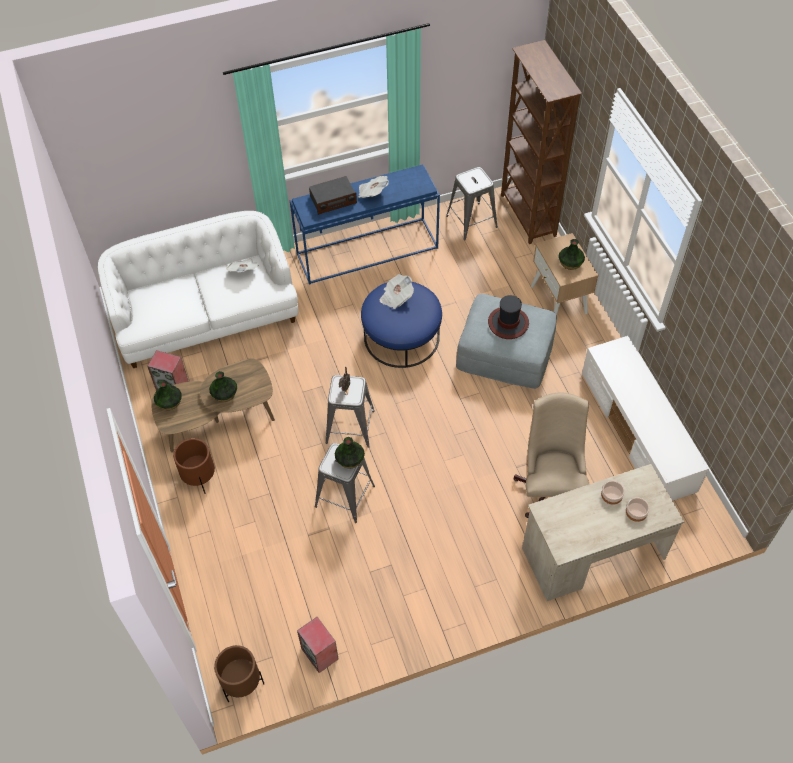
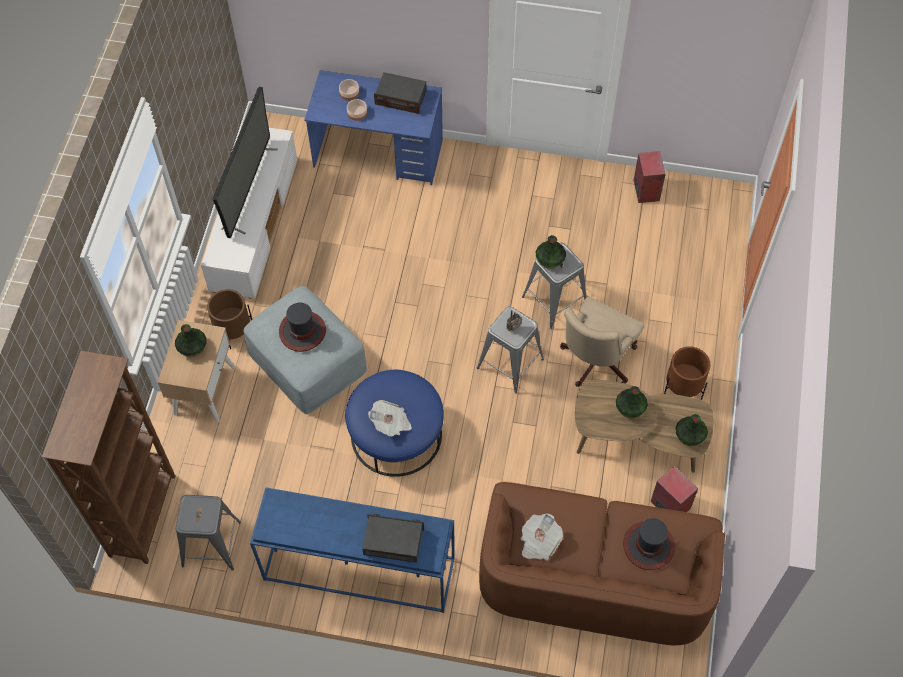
camera: 150 degrees left, 5 degrees up
(165, 302) = (648, 545): none -> hat
(206, 316) = (594, 578): white sofa -> brown sofa
(242, 683) = (719, 200): brown planter -> brown planter (233, 330)
(372, 193) = (340, 526): newspaper -> none
(550, 487) = (369, 219): beige office chair -> beige office chair (594, 362)
(585, 532) = (401, 98): none -> radio
(592, 554) = (378, 154): beige desk -> blue desk
(650, 411) = (249, 189): none -> television

